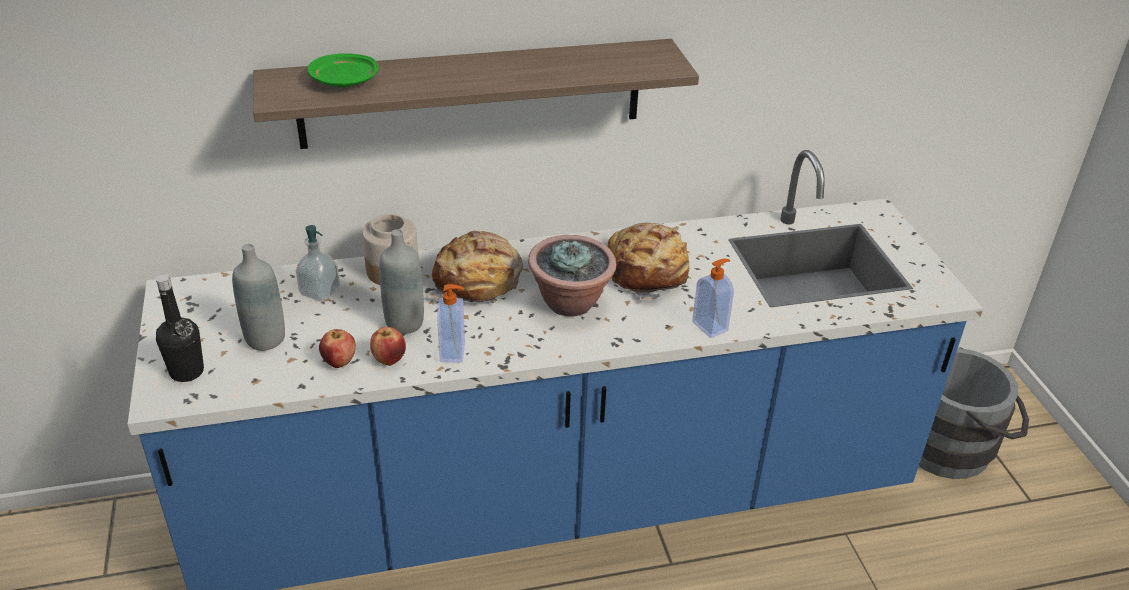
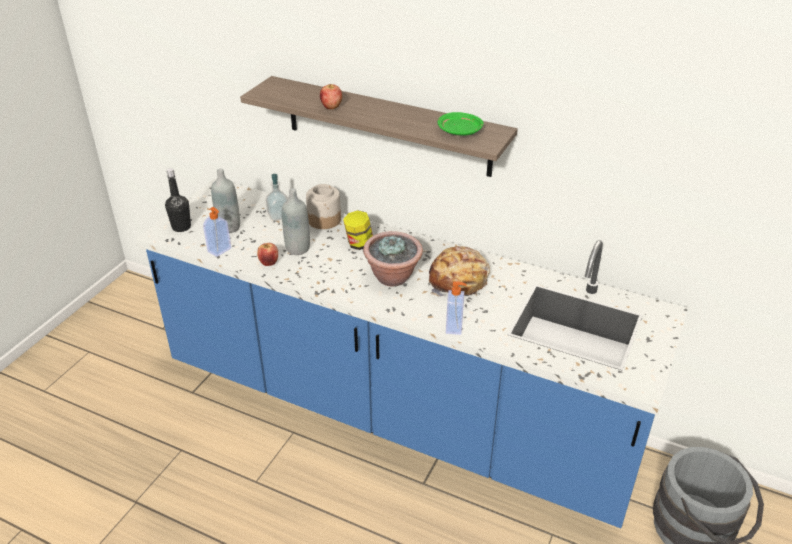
camera: 40 degrees right, 0 degrees up
(339, 362) = (246, 253): apple -> apple (331, 107)
(345, 81) = (302, 95): green plate -> green plate (460, 131)
(454, 352) = (302, 274): soap dispenser -> soap dispenser (220, 250)
(477, 281) = (359, 244): bread -> jar

